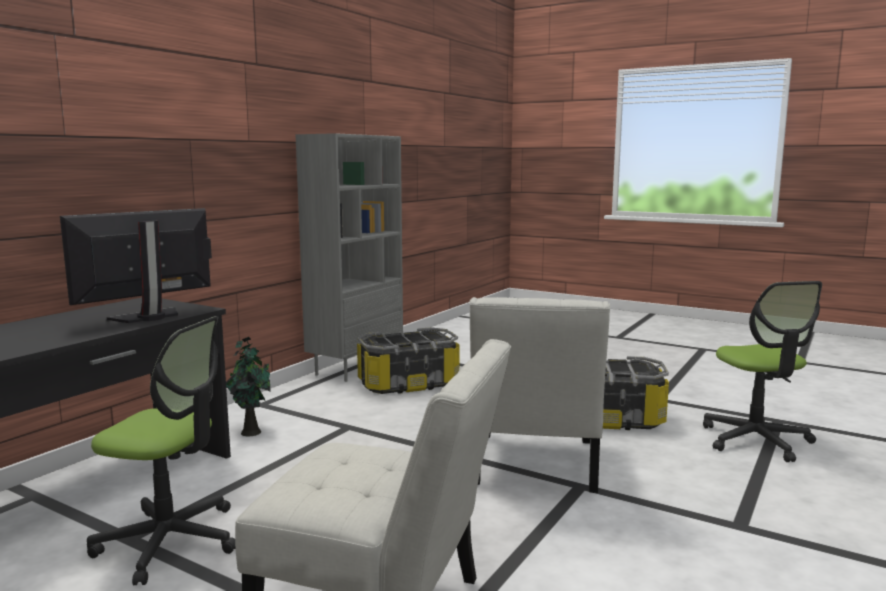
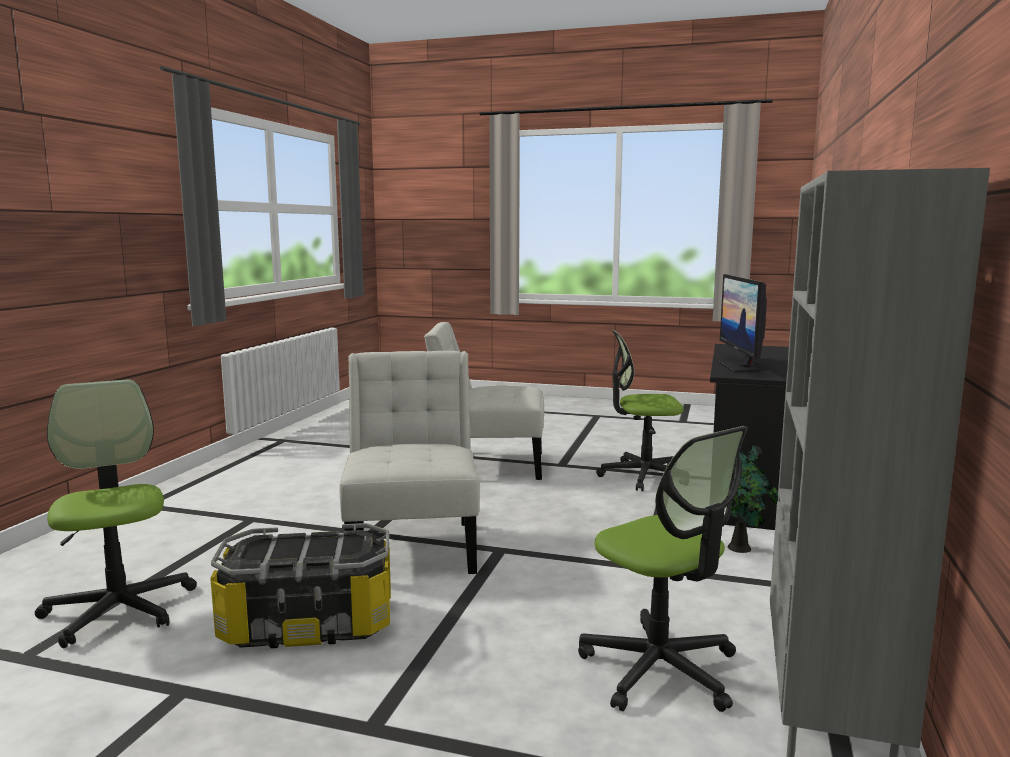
camera: 165 degrees right, 0 degrees up
(148, 317) = (740, 367): monitor -> monitor turned 150 degrees clockwise
(408, 384) = (660, 669): storage box -> office chair

